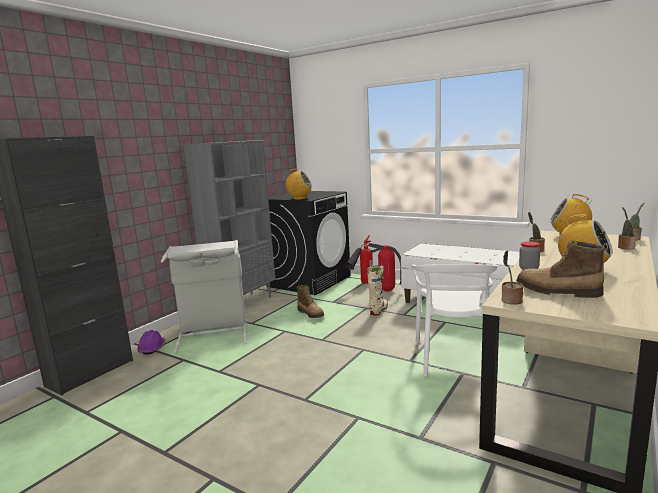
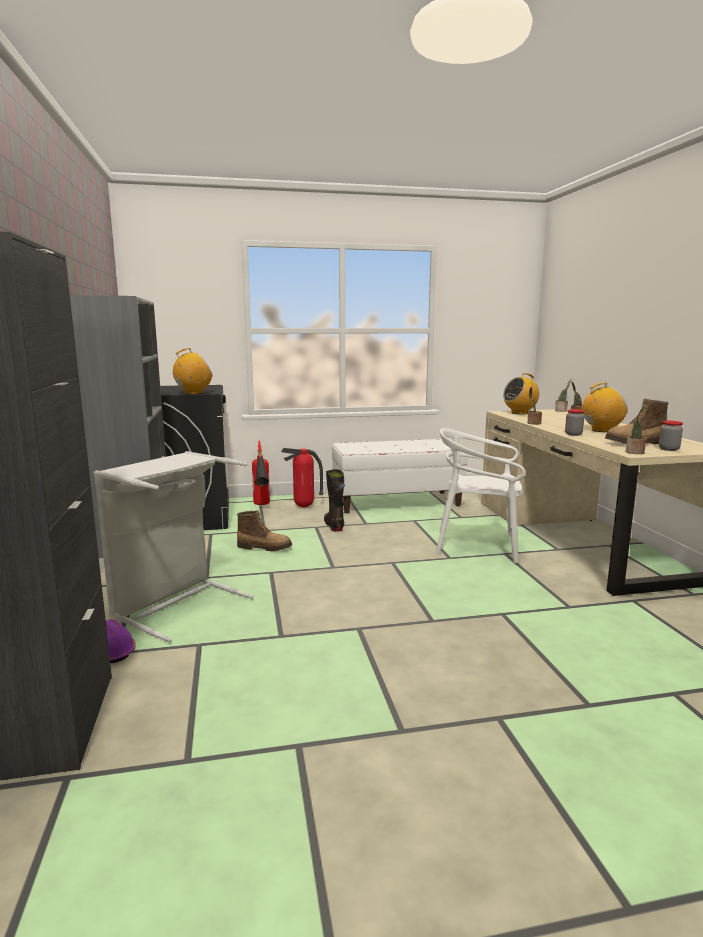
camera: 45 degrees left, 0 degrees up
(379, 310) = (334, 526): beige boot -> black boot
(453, 358) = (477, 545): white chair -> white chair turned 135 degrees clockwise
(569, 306) = (668, 449): none -> jar

